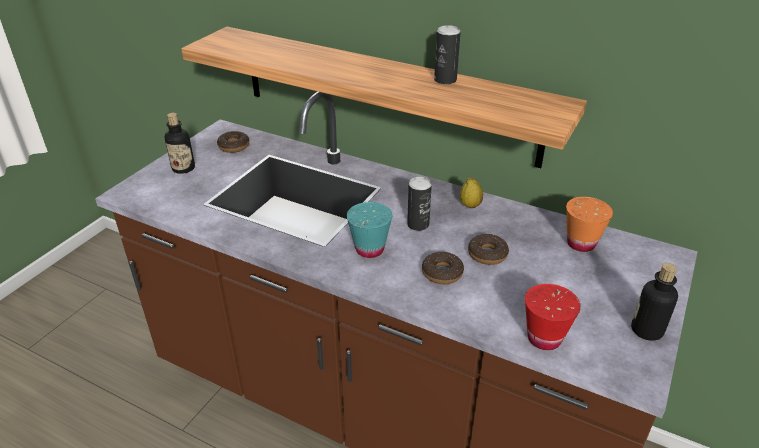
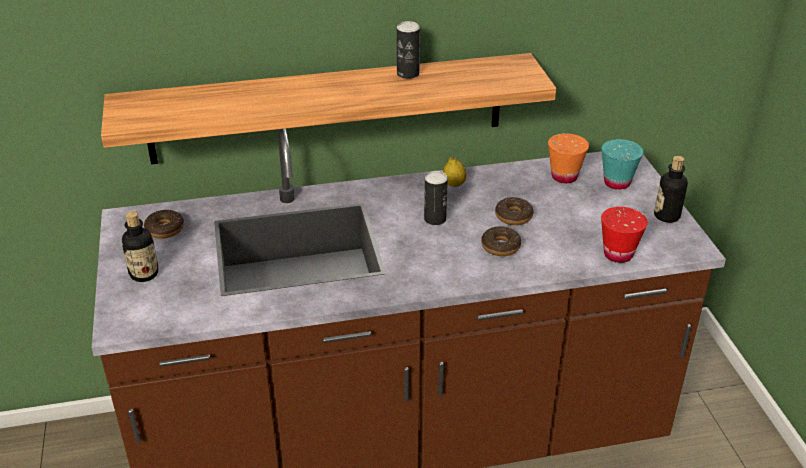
camera: 40 degrees left, 0 degrees up
(369, 249) = (424, 257): turquoise cup -> turquoise cup (616, 183)

